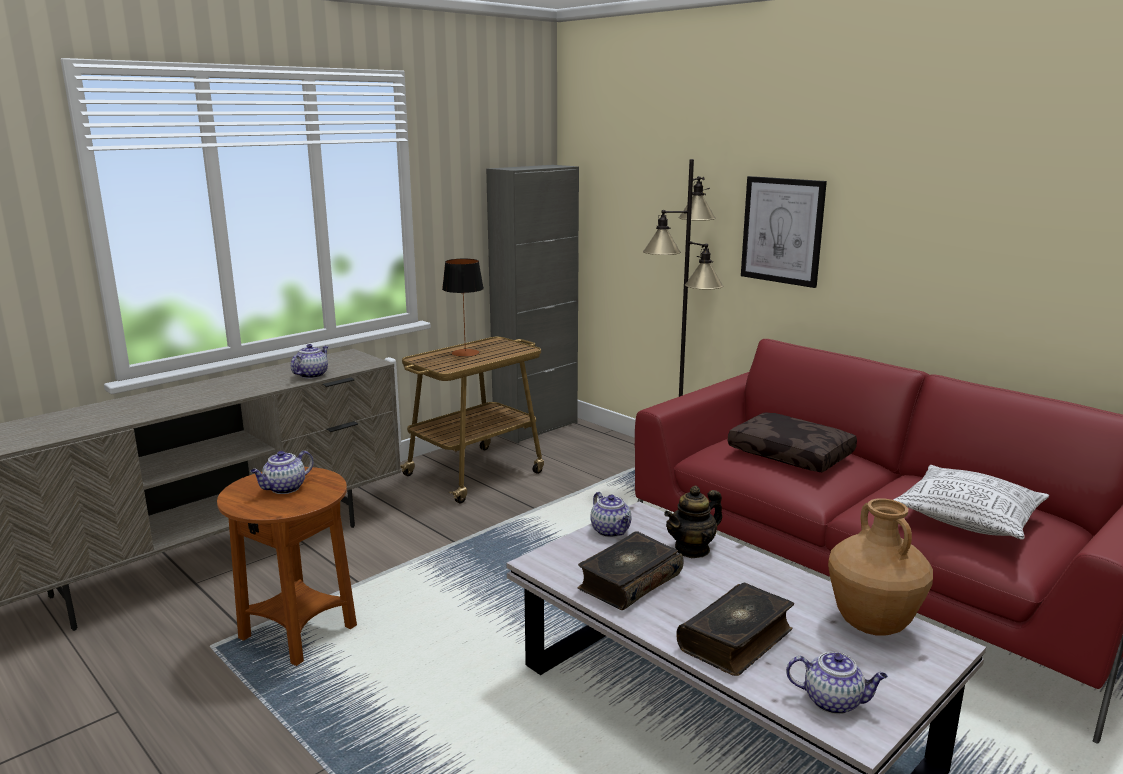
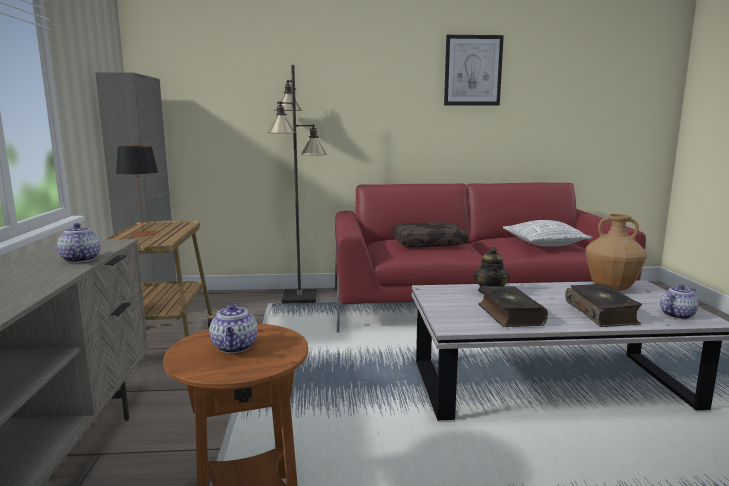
camera: 50 degrees left, 5 degrees down
(611, 531) = (440, 300): teapot -> none
(782, 230) = (349, 115): picture -> picture (473, 70)

